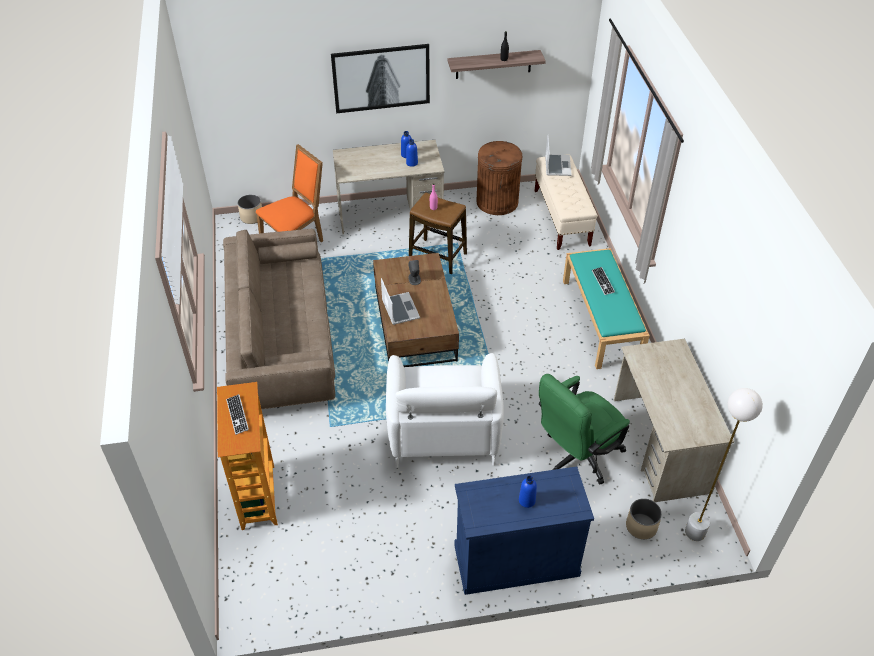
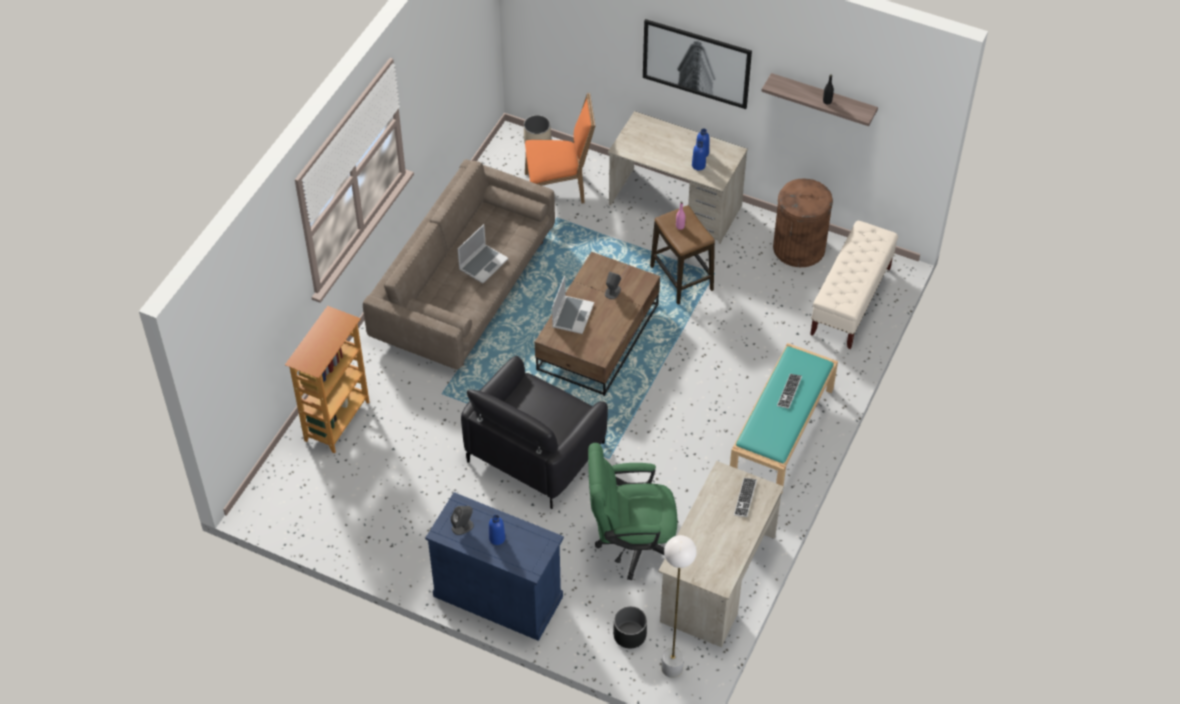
camera: 35 degrees right, 5 degrees up
(237, 415) = (324, 338): keyboard -> keyboard (745, 498)
(443, 429) = (536, 452): white armchair -> black armchair
(489, 508) = (463, 526): none -> grey speaker
(557, 166) = (867, 240): laptop -> laptop (483, 264)
(641, 526) = (629, 635): beige planter -> black planter

